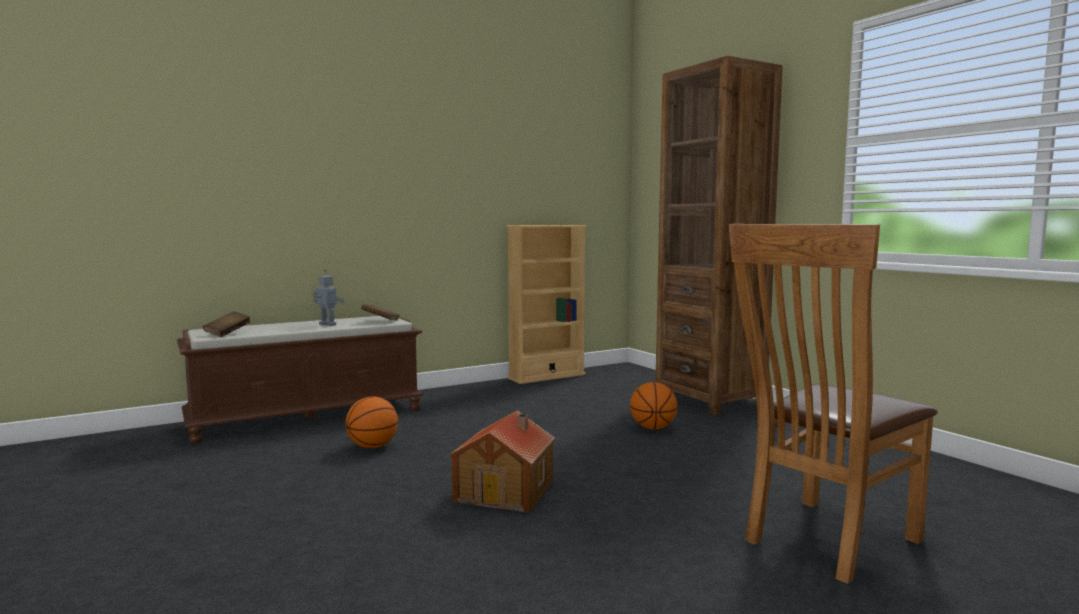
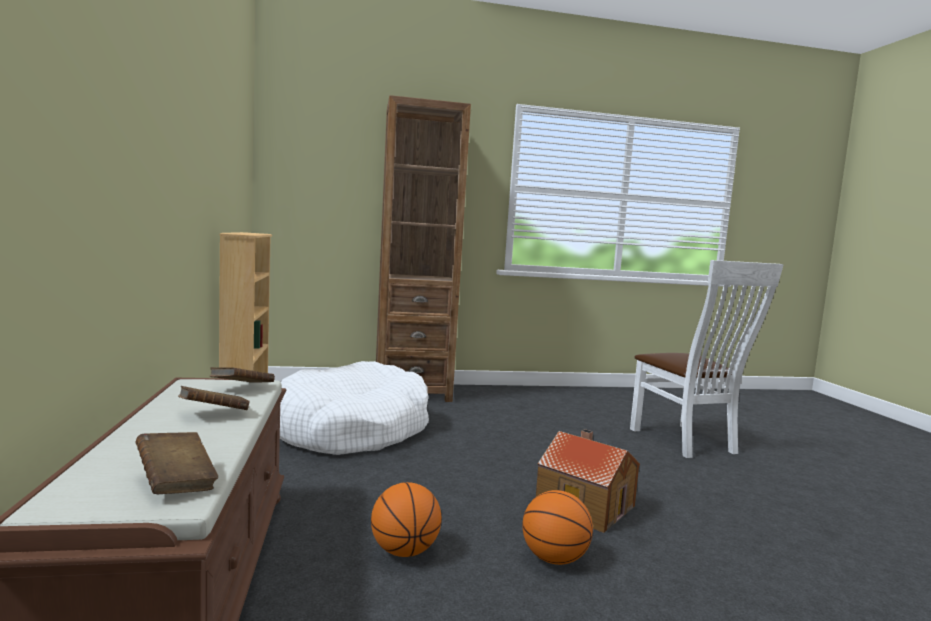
camera: 70 degrees left, 0 degrees up
(326, 325) = (213, 414): toy robot -> brown book
(570, 401) = (352, 429): none -> white dog bed
(653, 428) = (466, 424): basketball -> basketball (554, 559)
(823, 541) = (687, 443): brown chair -> white chair

